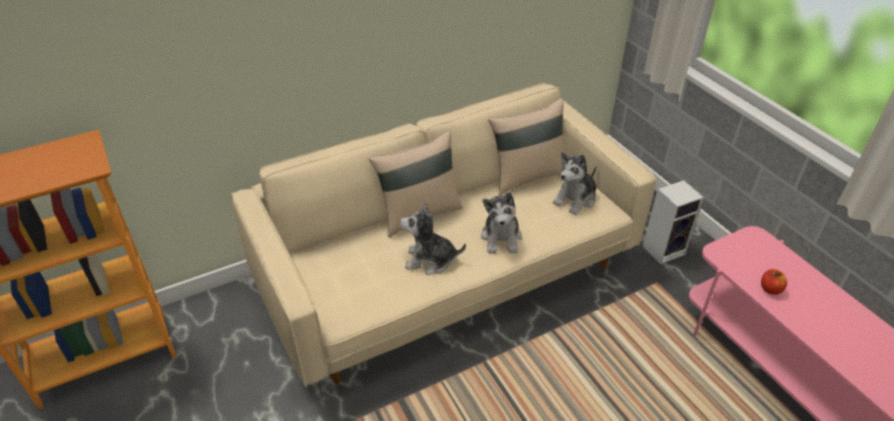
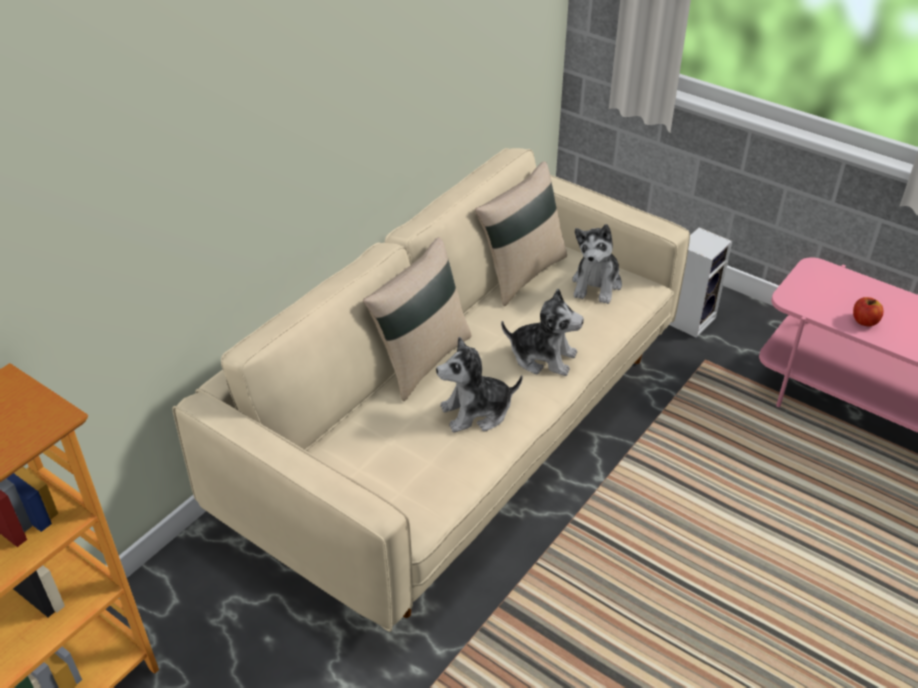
camera: 25 degrees left, 0 degrees up
(501, 237) = (542, 357): plush toy -> plush toy turned 45 degrees counterclockwise

